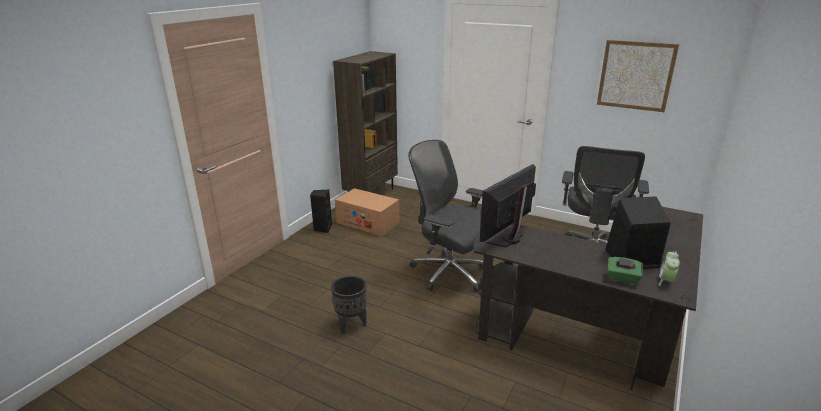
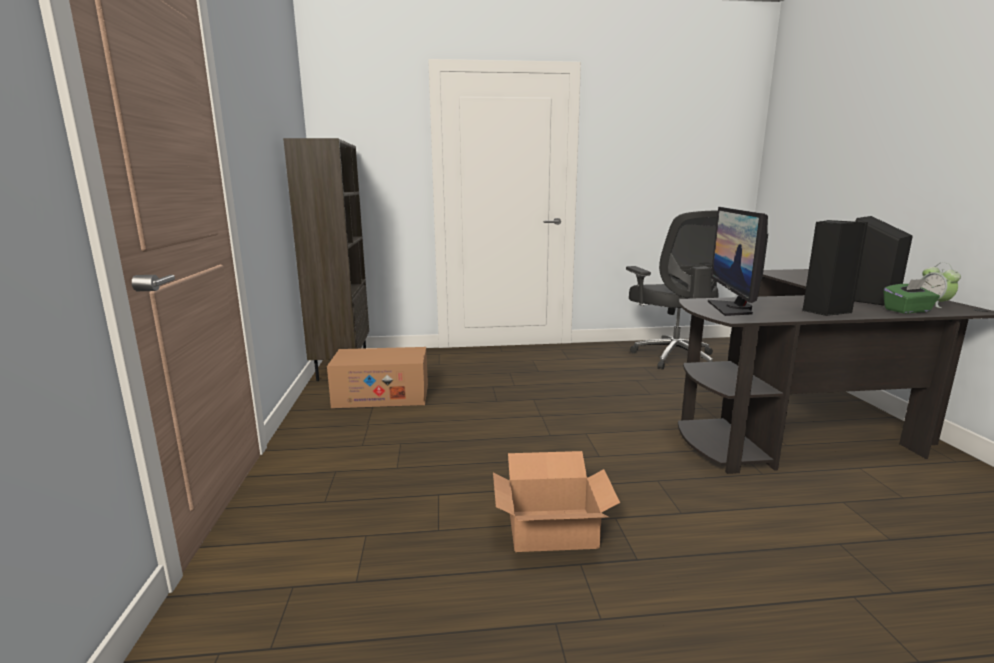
camera: 35 degrees left, 10 degrees down
(322, 228) = (316, 420): black speaker -> black speaker (823, 311)
(351, 325) = (551, 528): black planter -> cardboard box
(450, 273) = (577, 417): office chair -> none
(636, 74) = (670, 149): picture -> none

